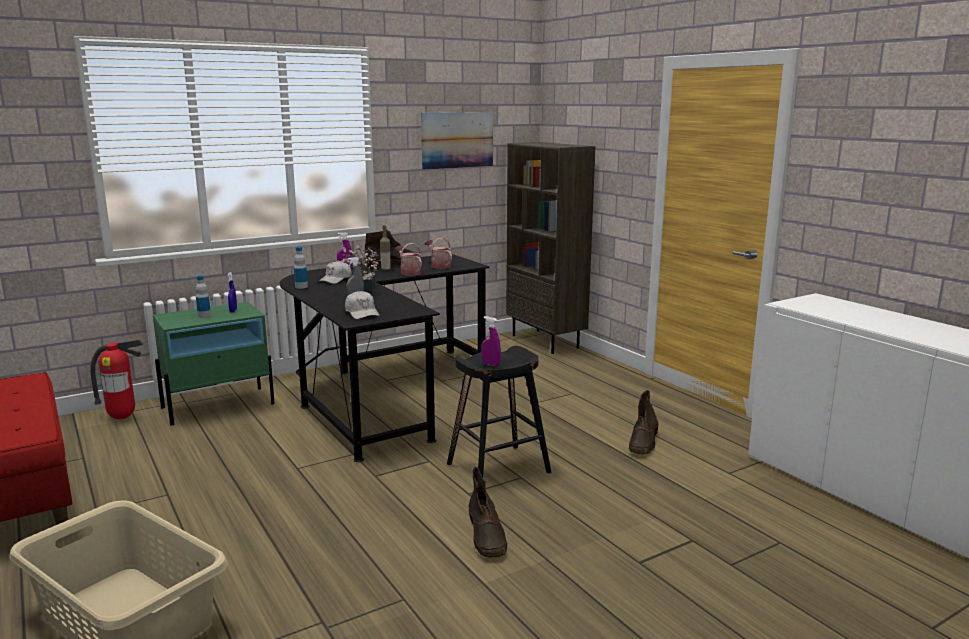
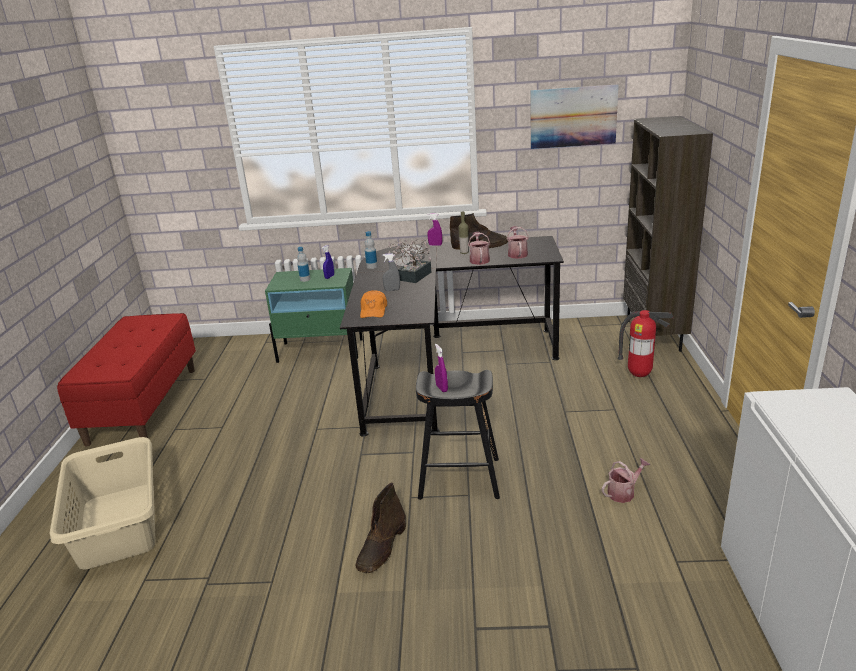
camera: 35 degrees right, 10 degrees up
(122, 417) = (255, 347): fire extinguisher -> fire extinguisher (639, 375)
(362, 313) = (374, 310): white cap -> orange cap
(643, 442) = (623, 492): brown boot -> watering can

